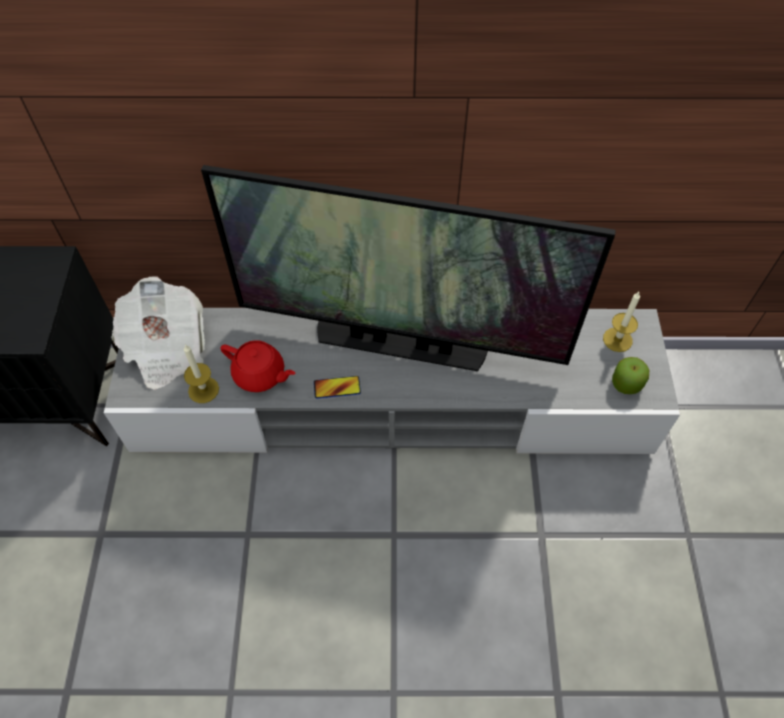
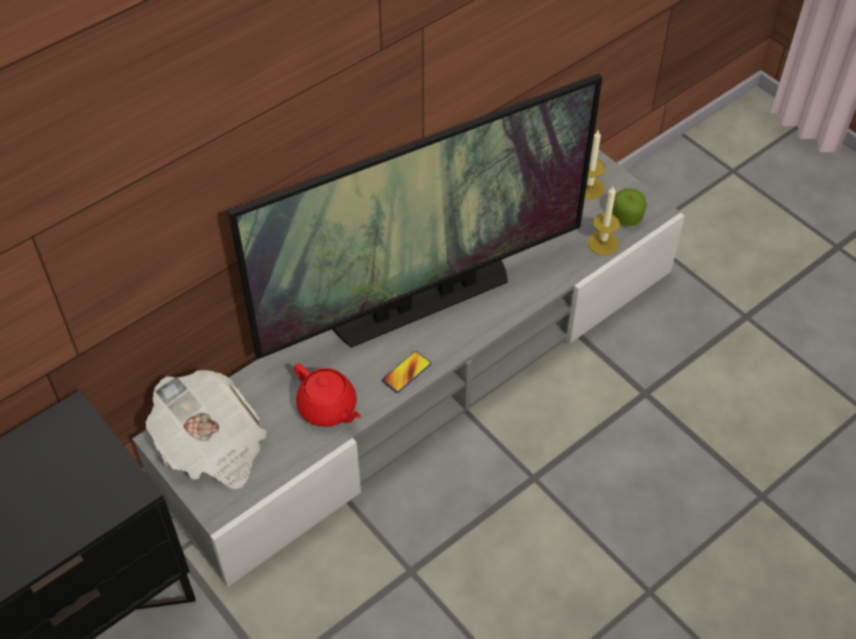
camera: 40 degrees left, 5 degrees down
(203, 390) = (289, 455): candle -> candle (603, 243)
(260, 375) = (328, 408): red teapot -> red teapot turned 60 degrees clockwise

